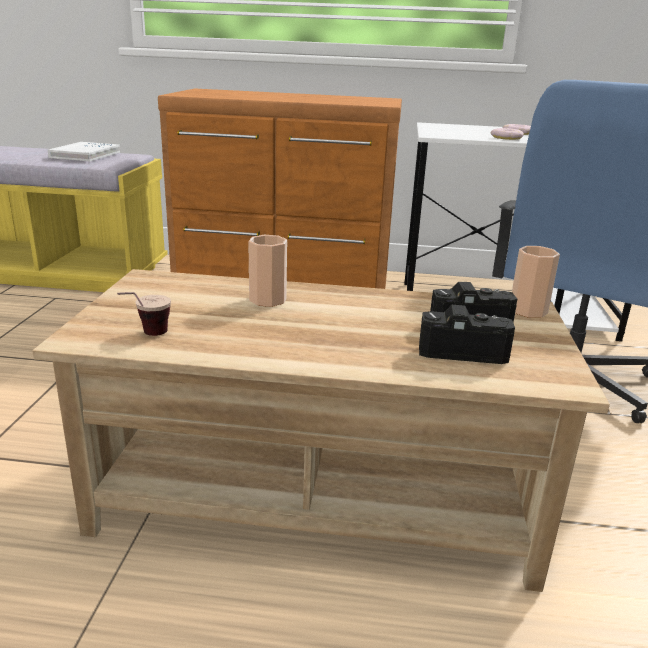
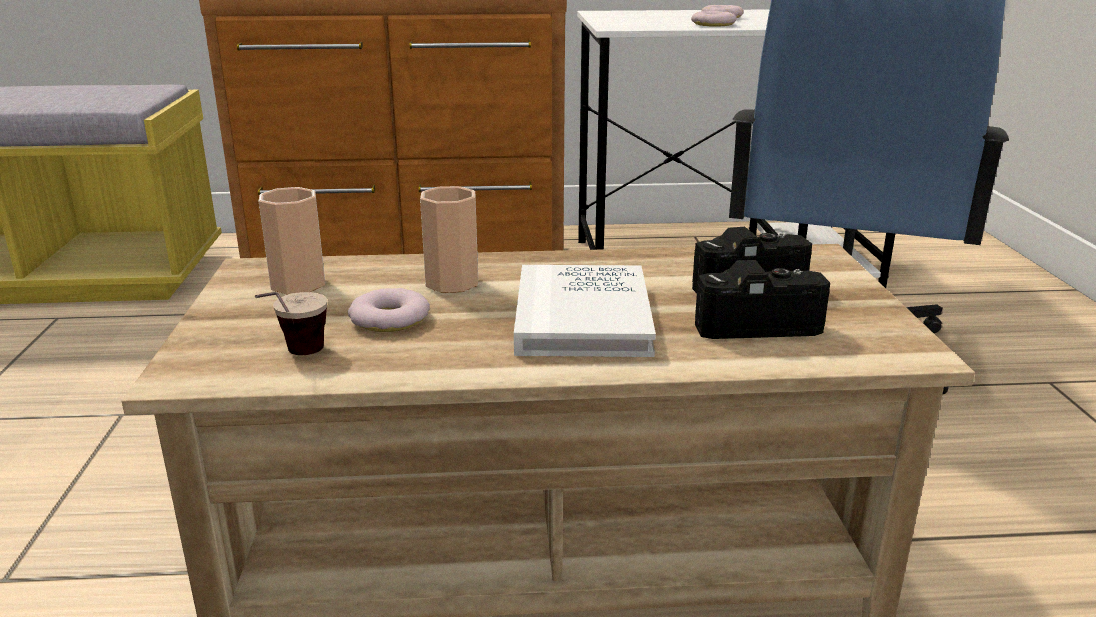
camera: 10 degrees left, 0 degrees up
(85, 155) = (81, 92): white book -> white book (582, 317)
(216, 319) = (389, 319): none -> donut
(528, 310) = (814, 259): cup -> cup (298, 284)

